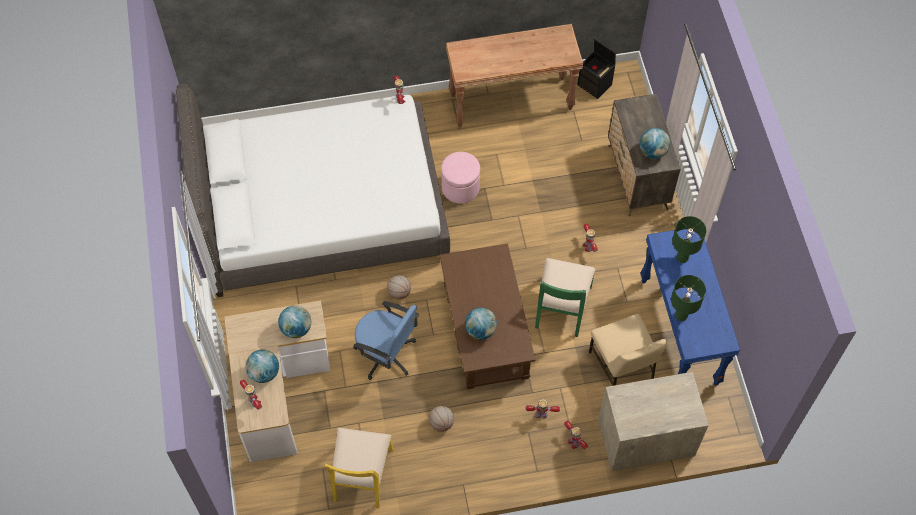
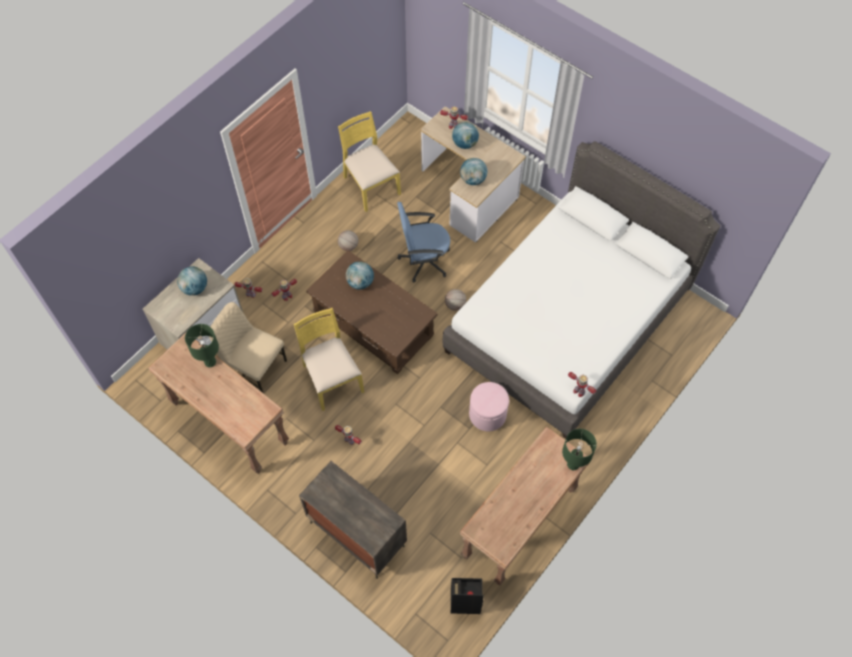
camera: 140 degrees right, 0 degrees up
(561, 307) = (332, 378): green chair -> yellow chair
(652, 152) = (334, 493): globe -> globe (195, 288)
(680, 332) = (229, 424): blue console table -> brown console table
(682, 257) = (240, 408): green table lamp -> green table lamp (573, 464)

